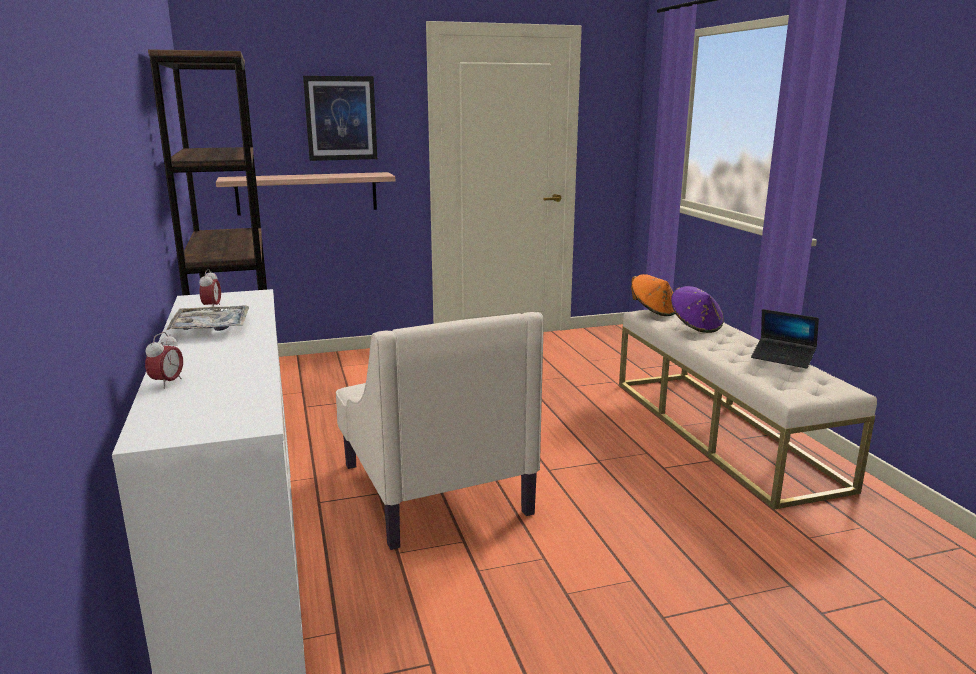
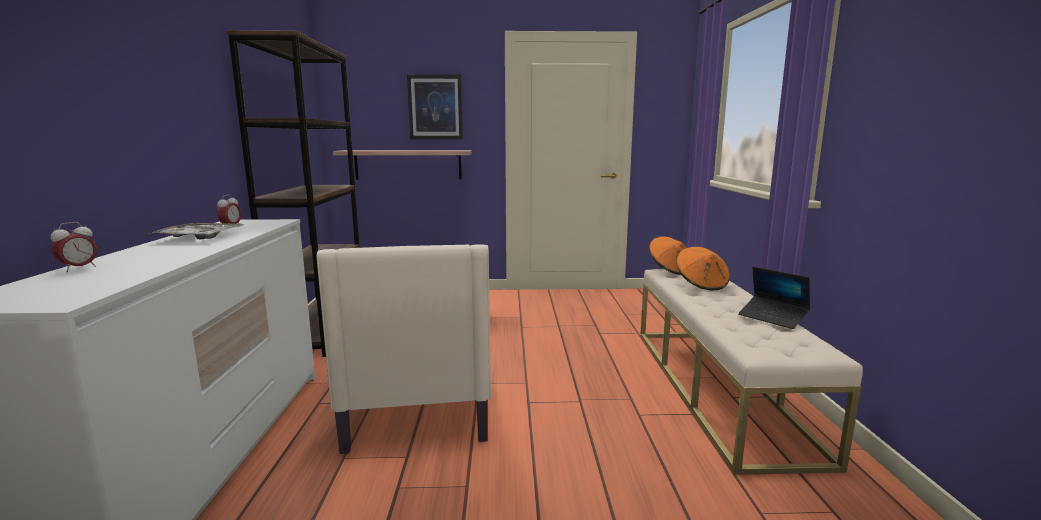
camera: 15 degrees right, 5 degrees down
(695, 326) = (701, 284): purple hat -> orange hat

